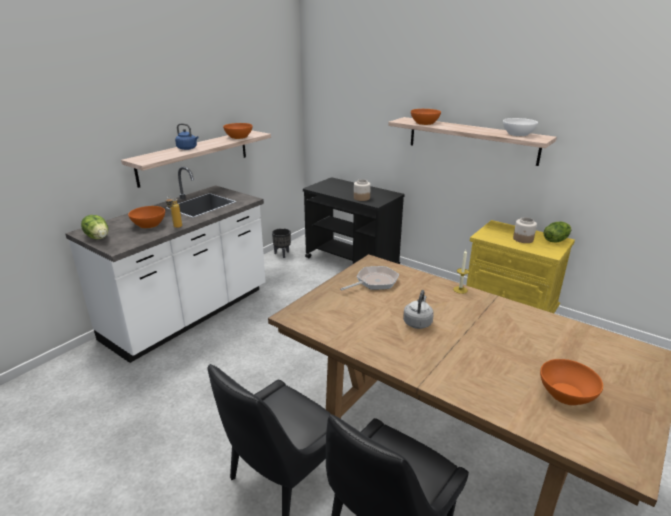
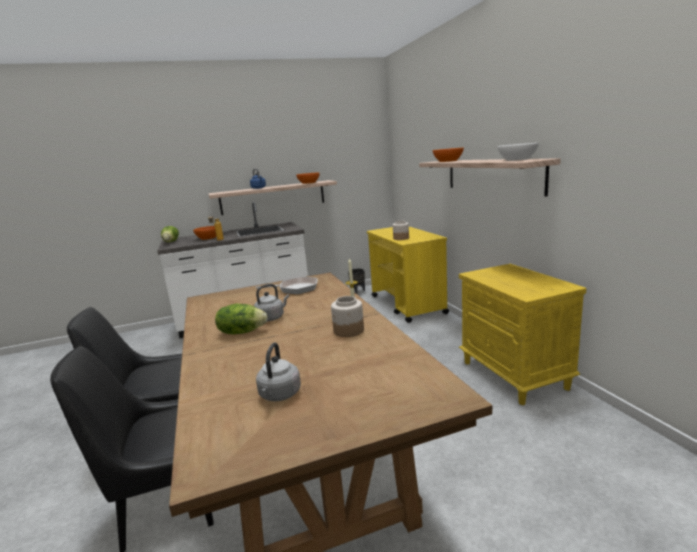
camera: 35 degrees right, 10 degrees down
(352, 262) = (407, 305): black cart -> yellow cart
(523, 239) = (515, 281): jar -> jar (348, 331)
(555, 240) = (556, 285): lettuce -> lettuce (242, 332)
(566, 394) = (279, 395): orange bowl -> grey kettle

